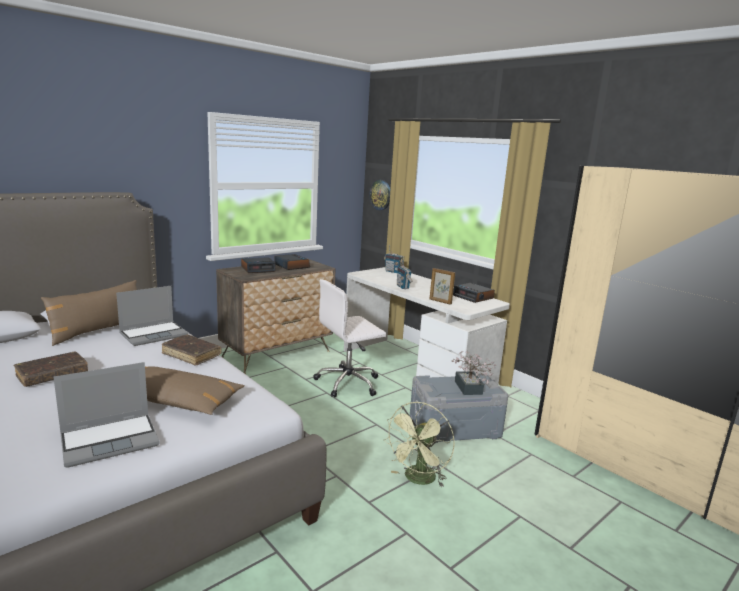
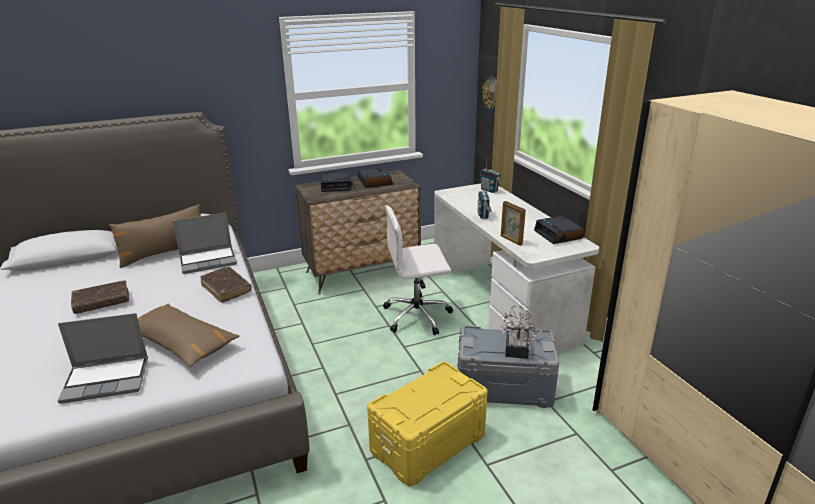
camera: 20 degrees right, 10 degrees up
(418, 480) = (428, 443): green fan -> yellow storage box

